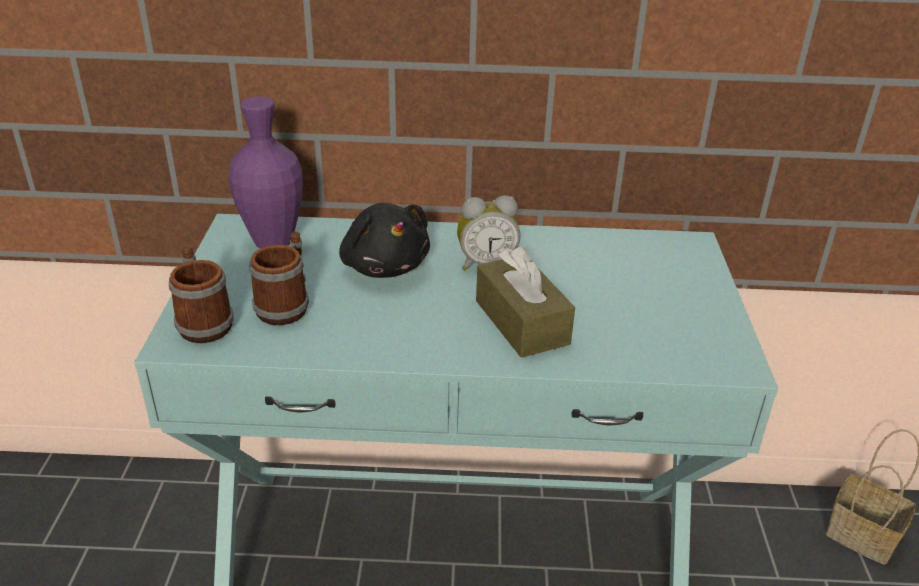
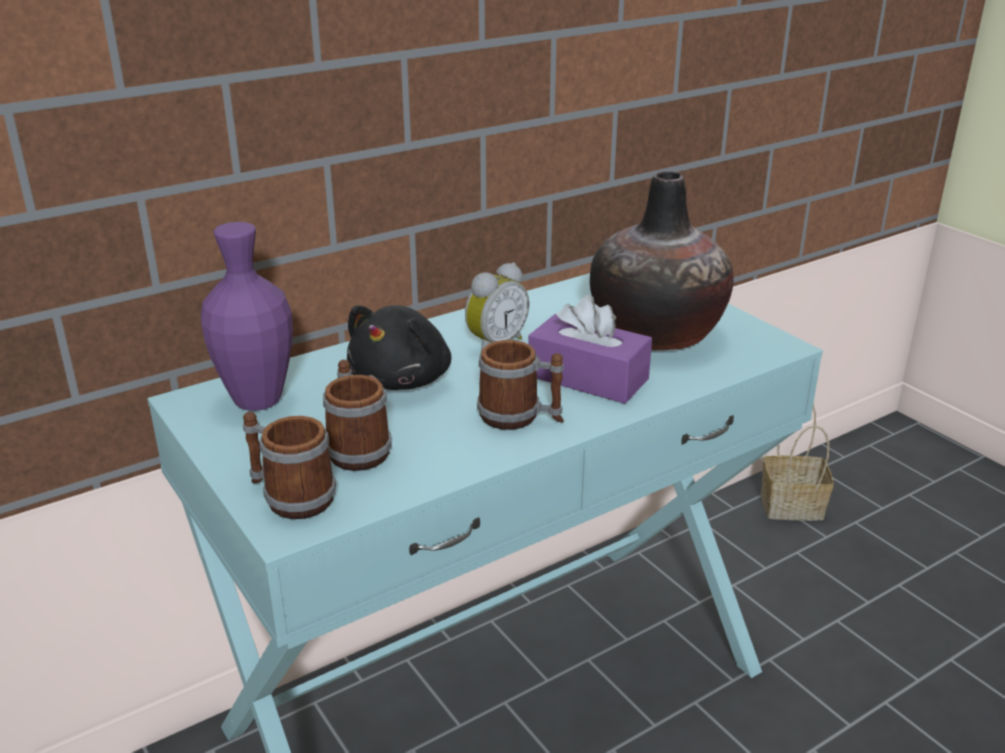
camera: 35 degrees left, 5 degrees down
(384, 266) = (403, 379): black plush toy -> black plush toy turned 90 degrees clockwise
(425, 332) = (520, 417): none -> mug
(521, 322) = (588, 378): brown tissue box -> purple tissue box
(634, 306) = (656, 333): none -> vase

